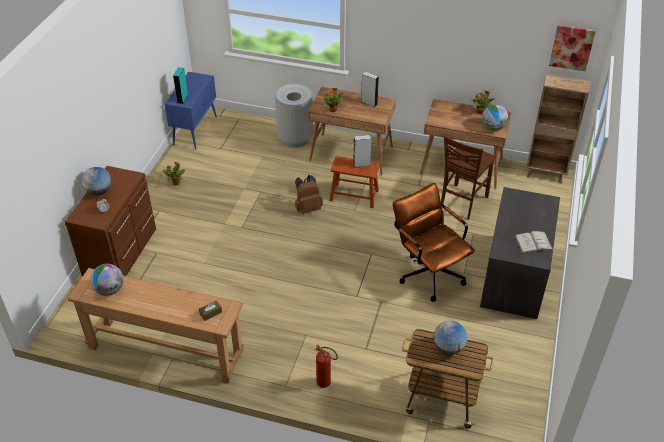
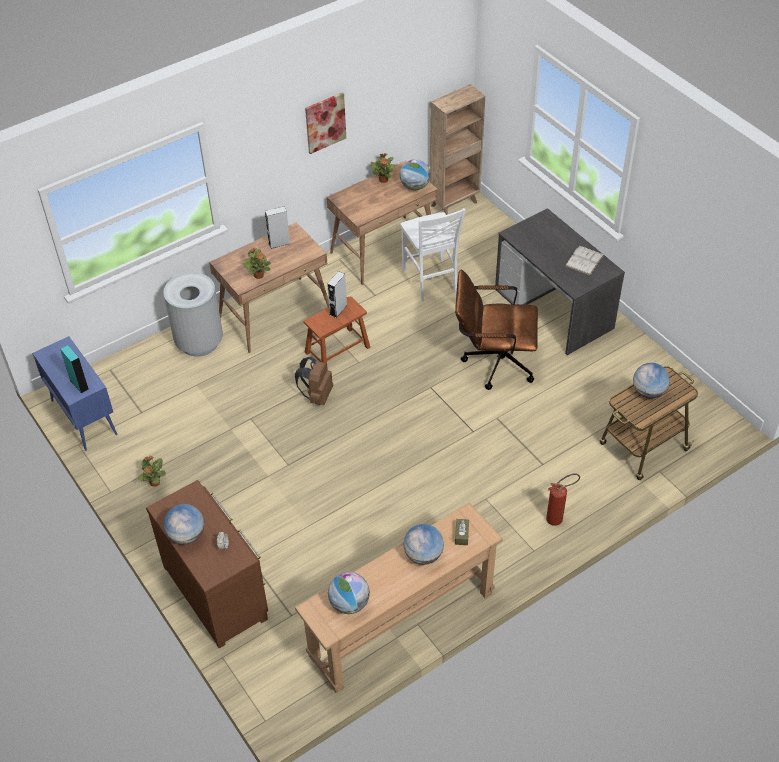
camera: 50 degrees left, 5 degrees up
(177, 303) = (423, 555): none -> globe
(462, 202) = (431, 281): brown chair -> white chair
(571, 47) = (445, 60): picture -> picture (325, 122)

